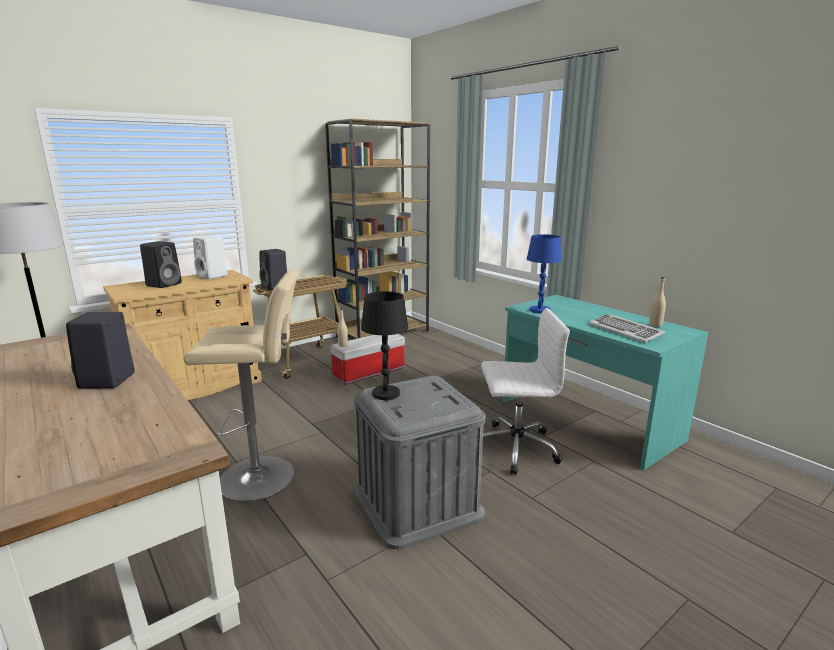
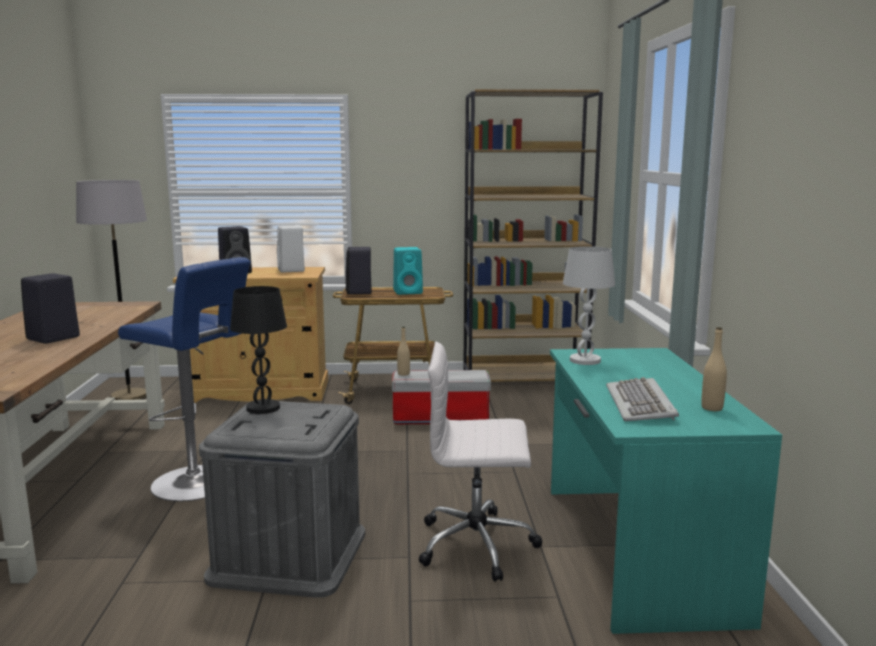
camera: 35 degrees right, 5 degrees down
(262, 477) = (199, 484): beige stool -> blue stool
(311, 281) = (409, 292): none -> turquoise speaker
(514, 447) = (478, 545): white office chair -> white office chair turned 150 degrees clockwise
(540, 310) = (585, 360): blue table lamp -> white table lamp

